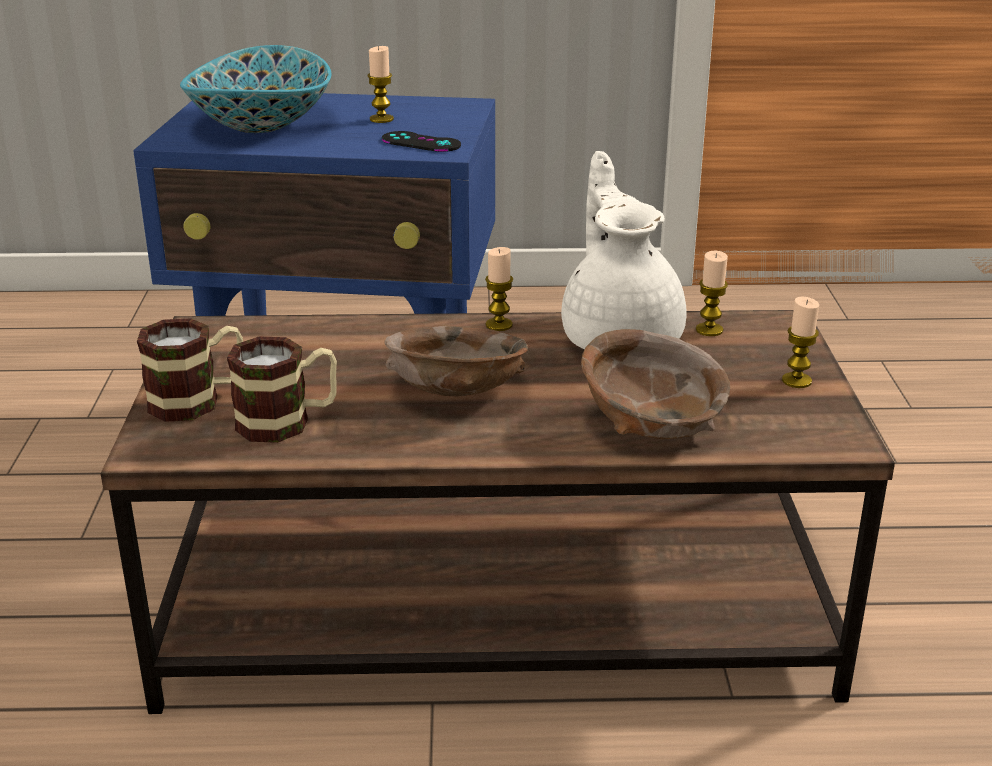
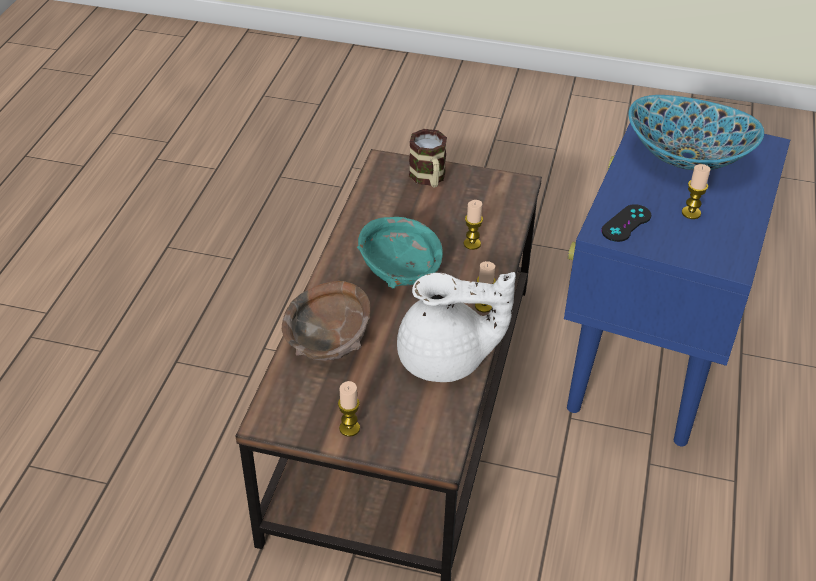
camera: 105 degrees right, 15 degrees up
(288, 422) = (392, 206): mug -> none
(457, 392) = (399, 271): brown bowl -> turquoise bowl
(709, 330) = (440, 409): candle -> candle (472, 244)

